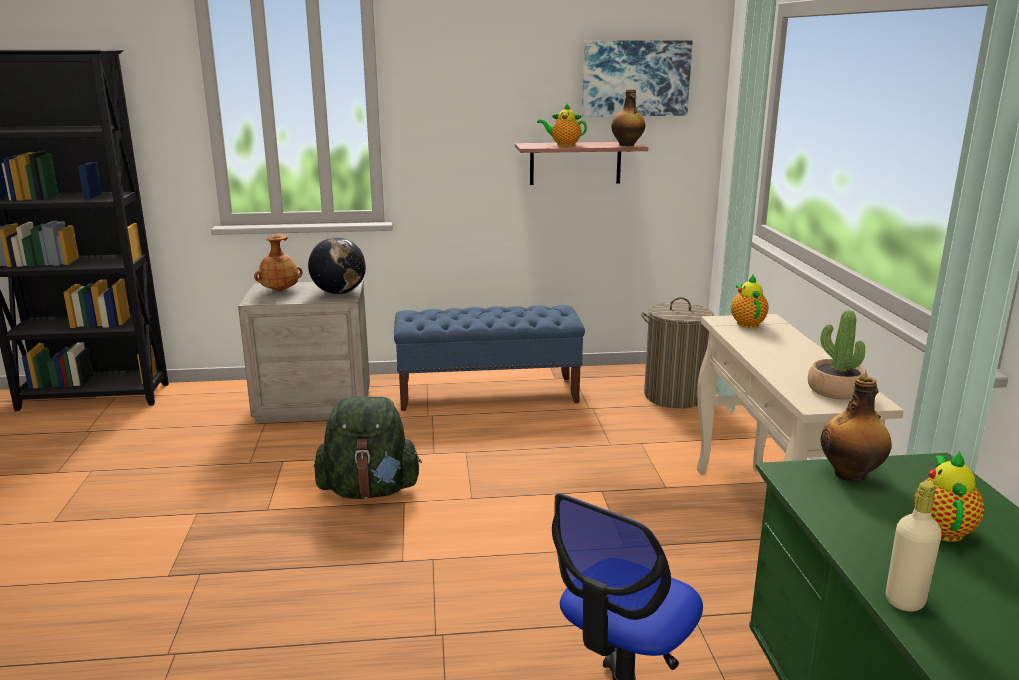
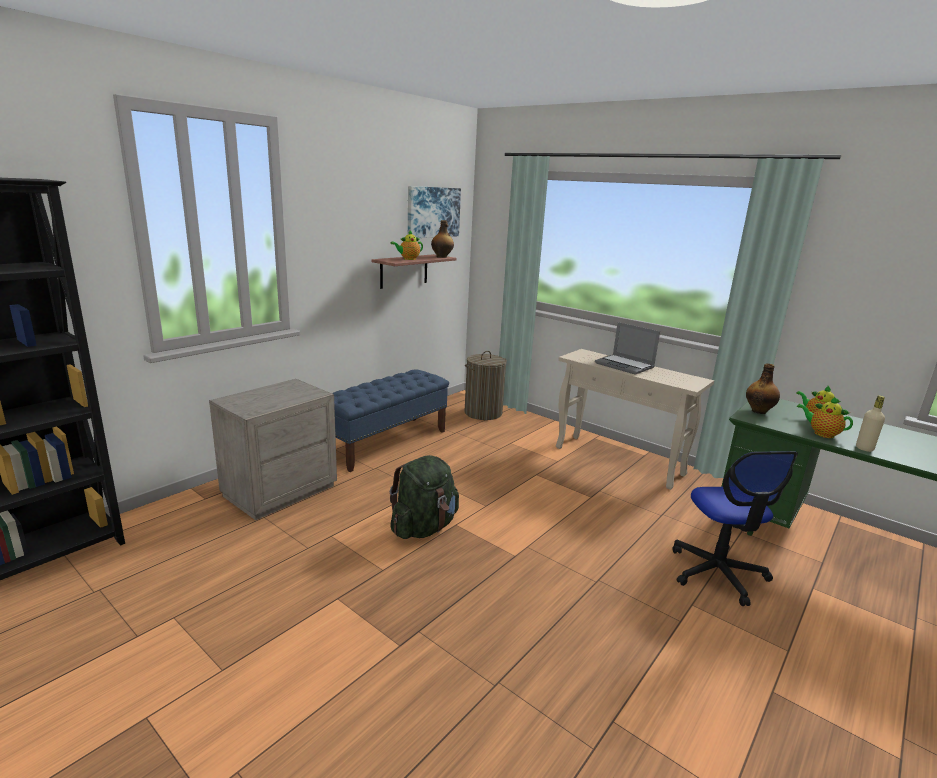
camera: 45 degrees left, 0 degrees up
(279, 290) = (250, 400): brown vase -> none
(339, 292) = (302, 391): globe -> none
(746, 323) = (583, 356): teapot -> teapot (821, 434)
(783, 350) = (625, 365): none -> laptop
(835, 390) = (681, 378): potted plant -> none

